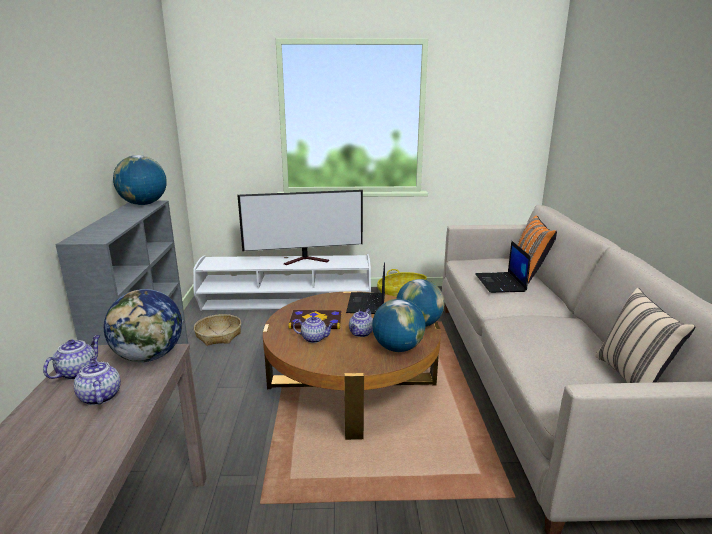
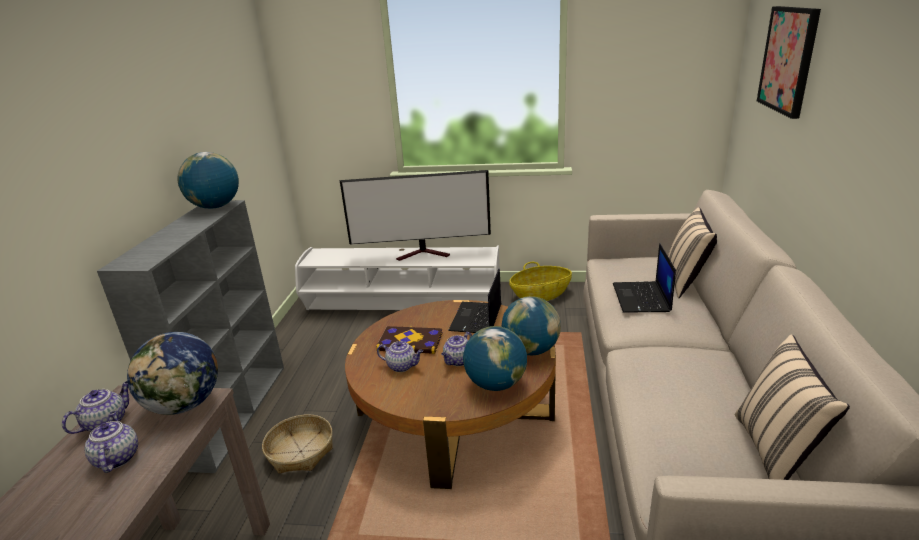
camera: 10 degrees right, 5 degrees up
(218, 335) = (320, 343): basket -> basket (300, 452)
(529, 273) = (686, 282): orange pillow -> beige pillow
(598, 105) = (788, 60): none -> picture

